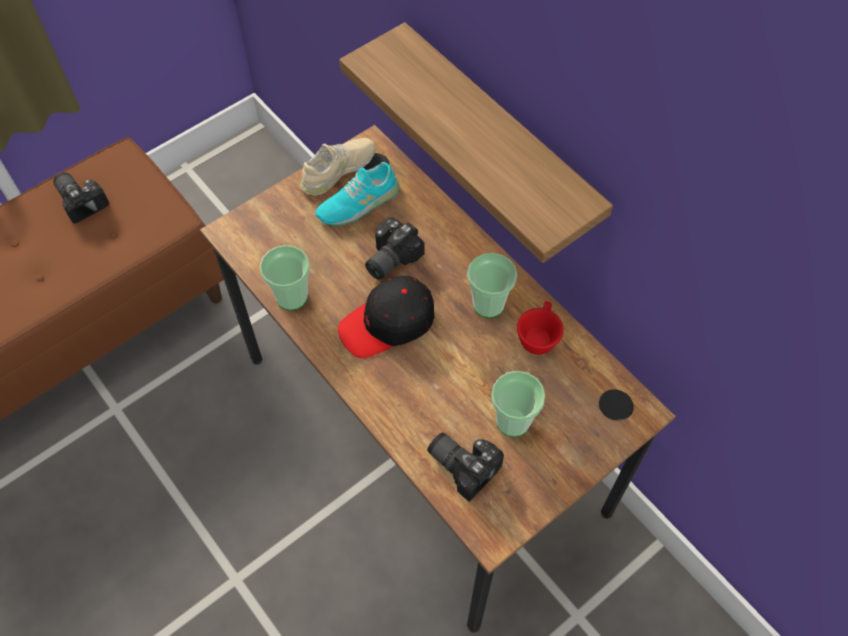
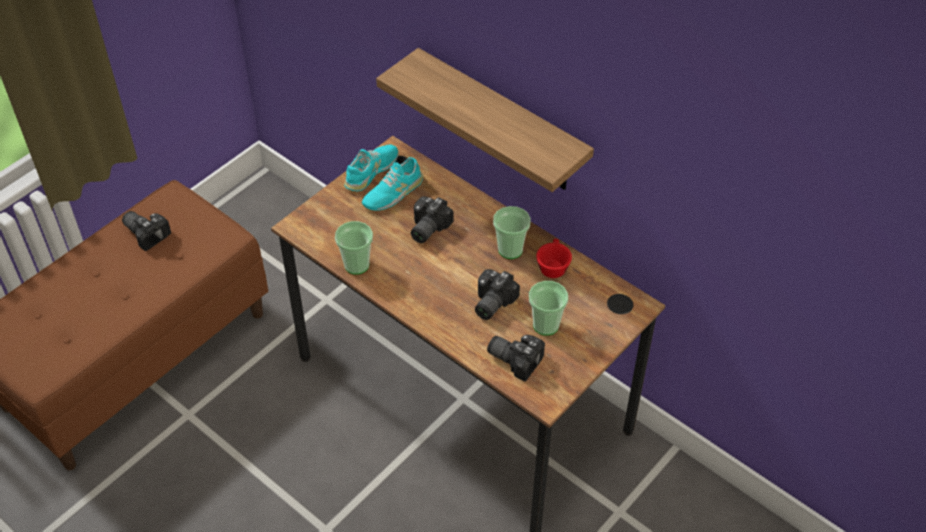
camera: 10 degrees left, 10 degrees down
(338, 170) = (371, 171): beige shoe -> turquoise shoe
(388, 323) = (436, 273): black cap -> none
(448, 376) = (490, 302): none -> camera

